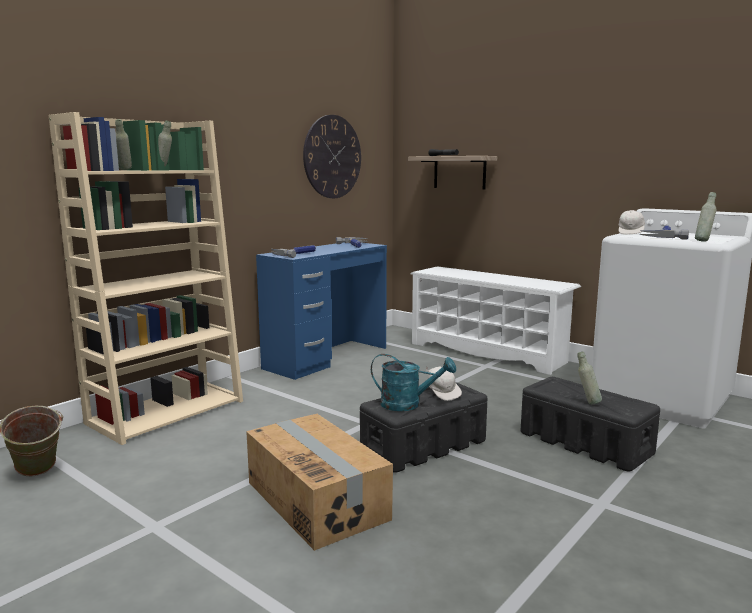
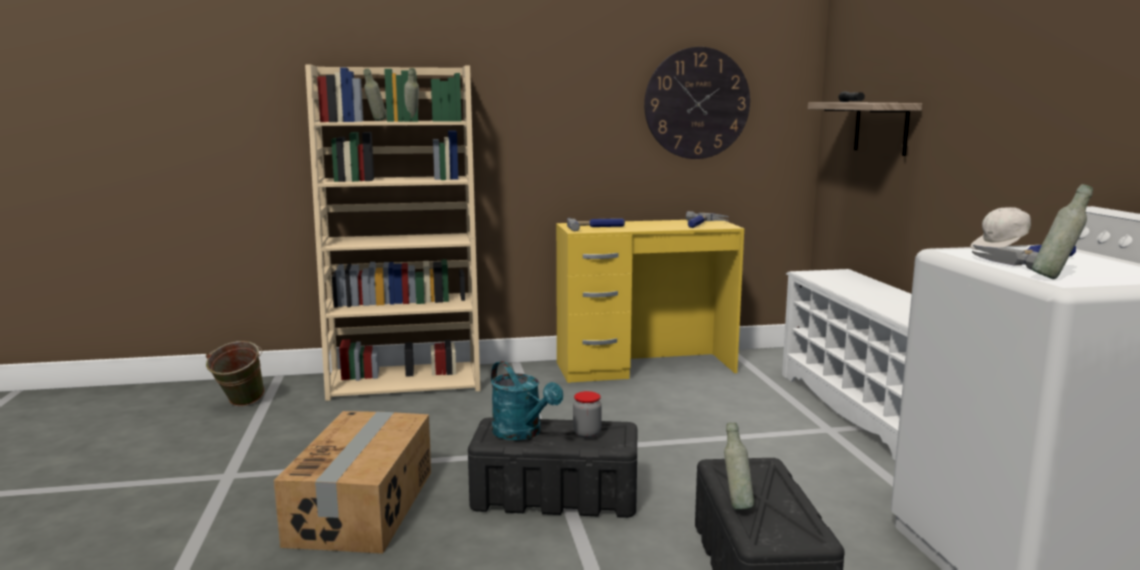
camera: 40 degrees right, 0 degrees up
(326, 358) = (645, 367): blue desk -> yellow desk
(442, 393) = (587, 433): white cap -> jar

